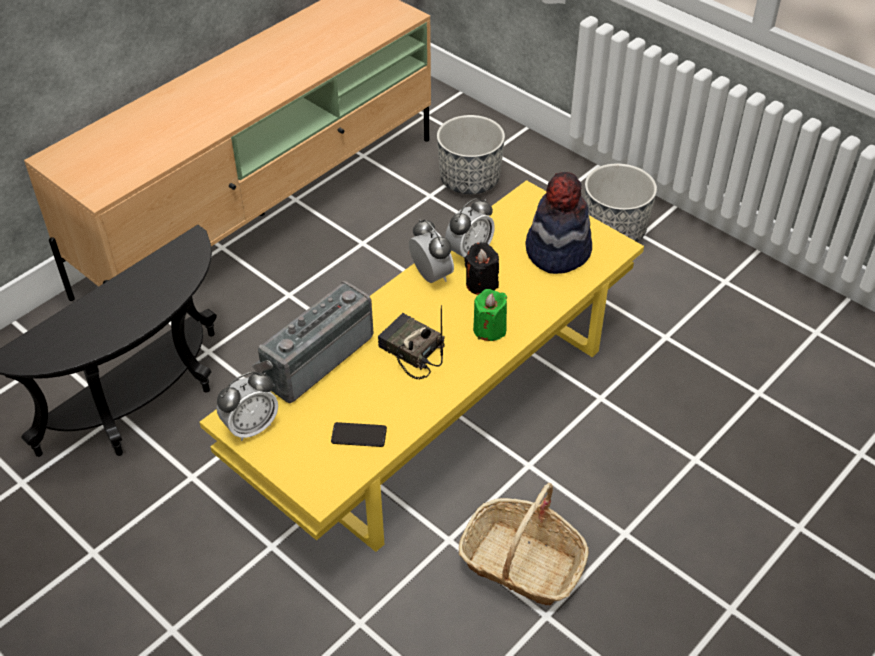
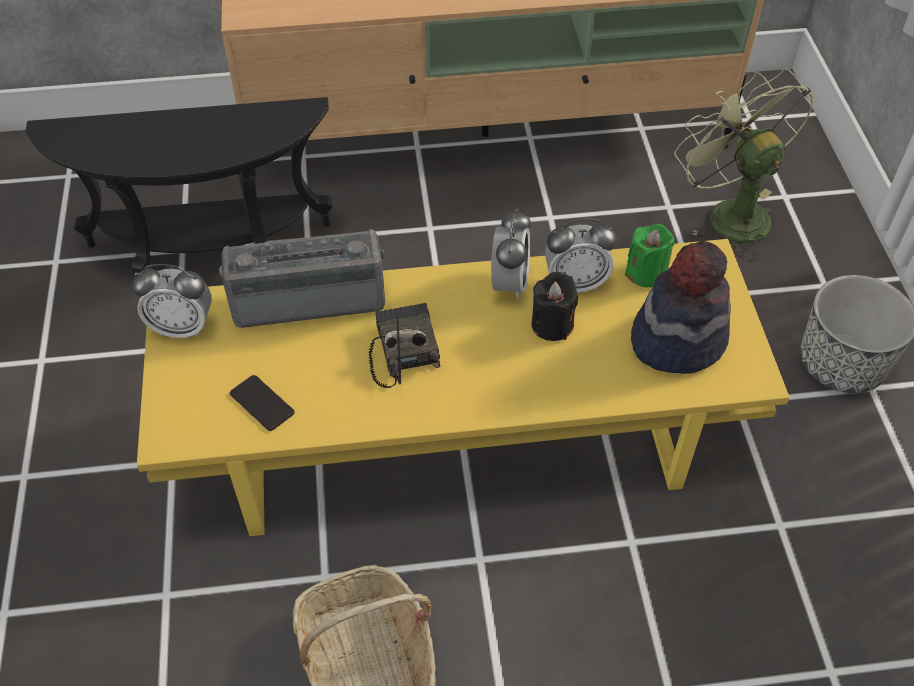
camera: 40 degrees right, 5 degrees up
(470, 180) = (728, 213): planter -> green fan
(489, 329) = (507, 380): green candle -> green candle (646, 273)

